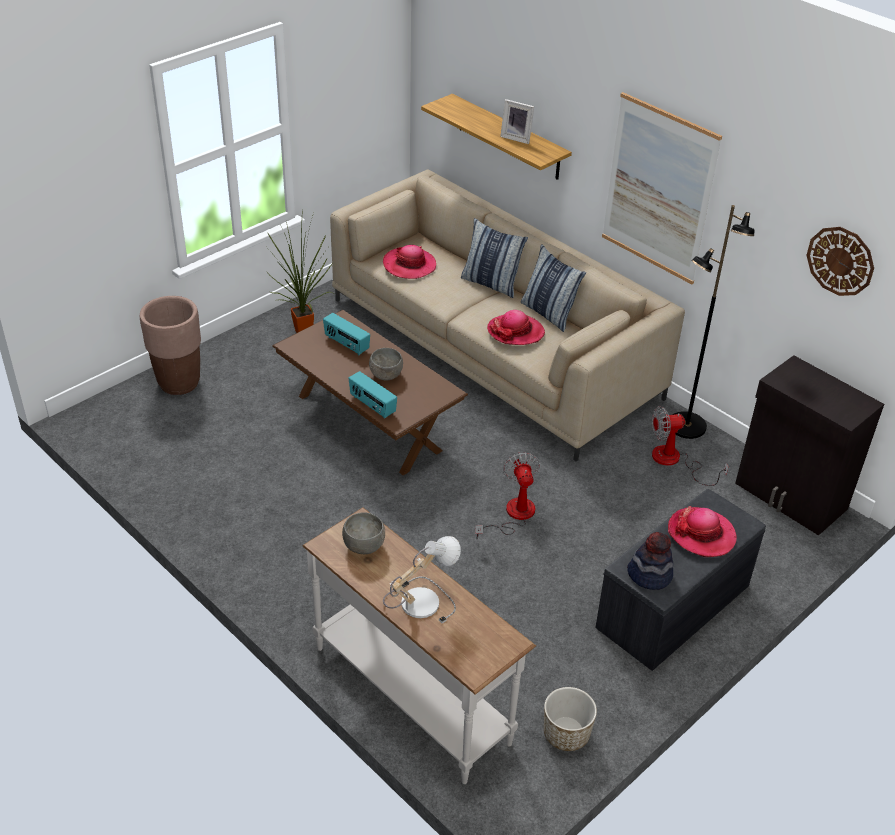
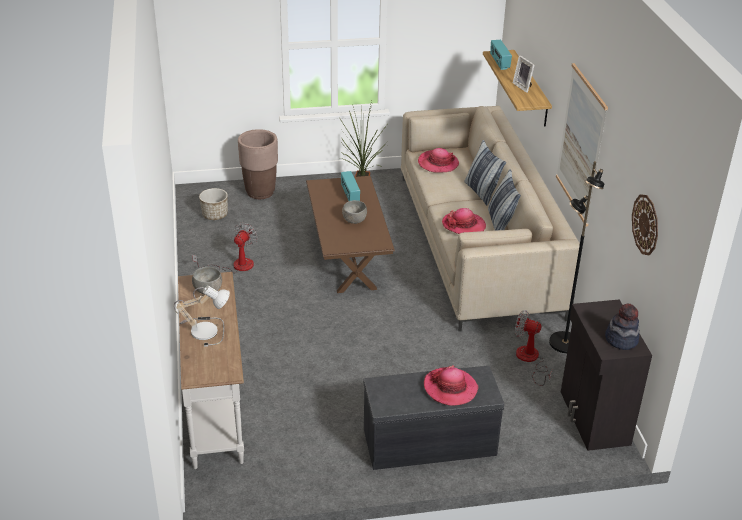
camera: 35 degrees right, 5 degrees down
(372, 406) = (327, 234): radio -> radio (499, 63)
(513, 515) = (381, 344): fan -> fan (235, 266)
(566, 734) = (280, 475): planter -> planter (215, 215)
(649, 575) = (387, 394): hat -> hat (621, 339)

